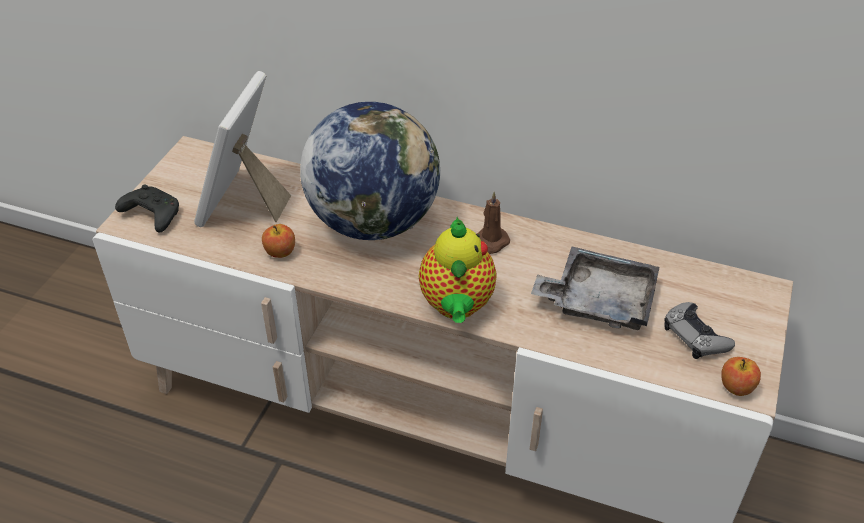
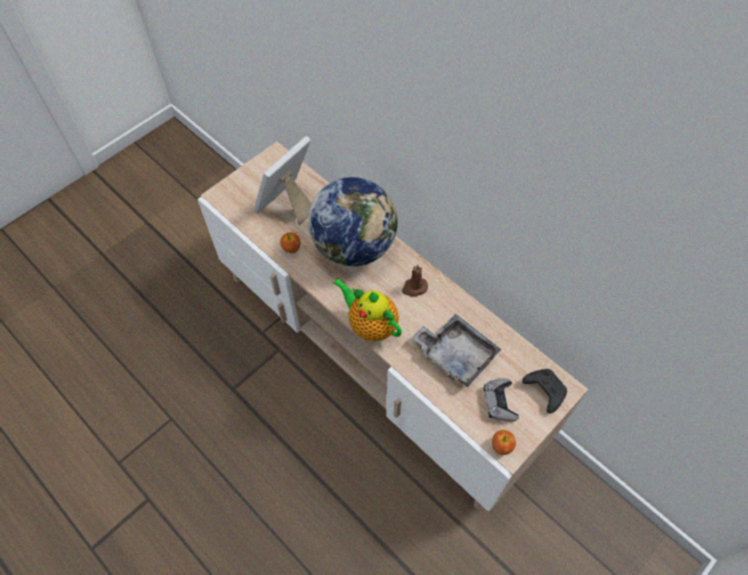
camera: 25 degrees right, 15 degrees up
(151, 215) = (233, 195): black game controller -> black game controller (544, 391)
(456, 306) = (370, 325): teapot -> teapot turned 105 degrees clockwise

